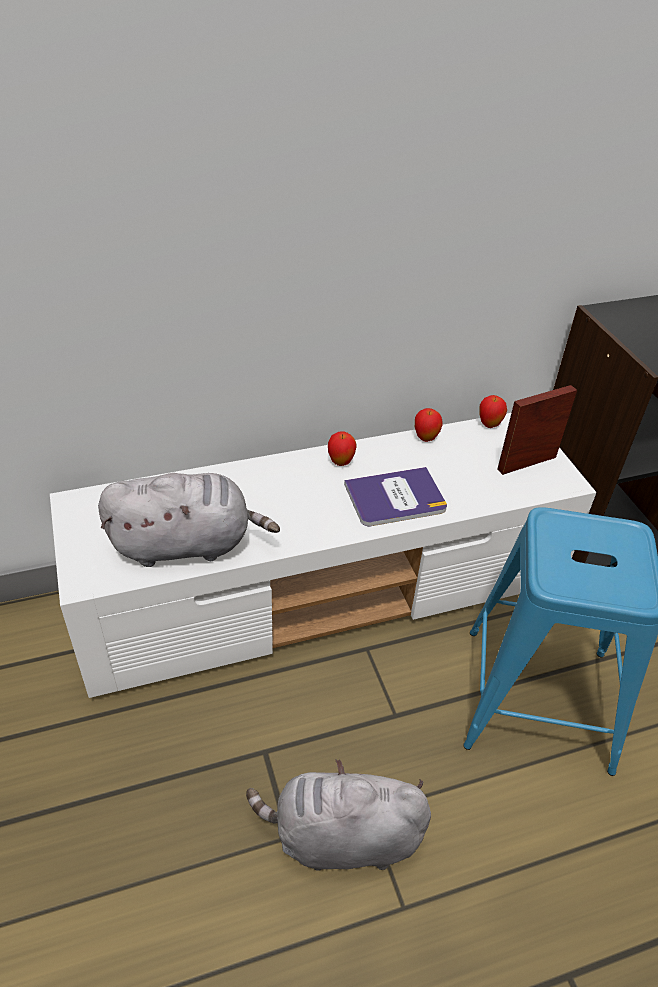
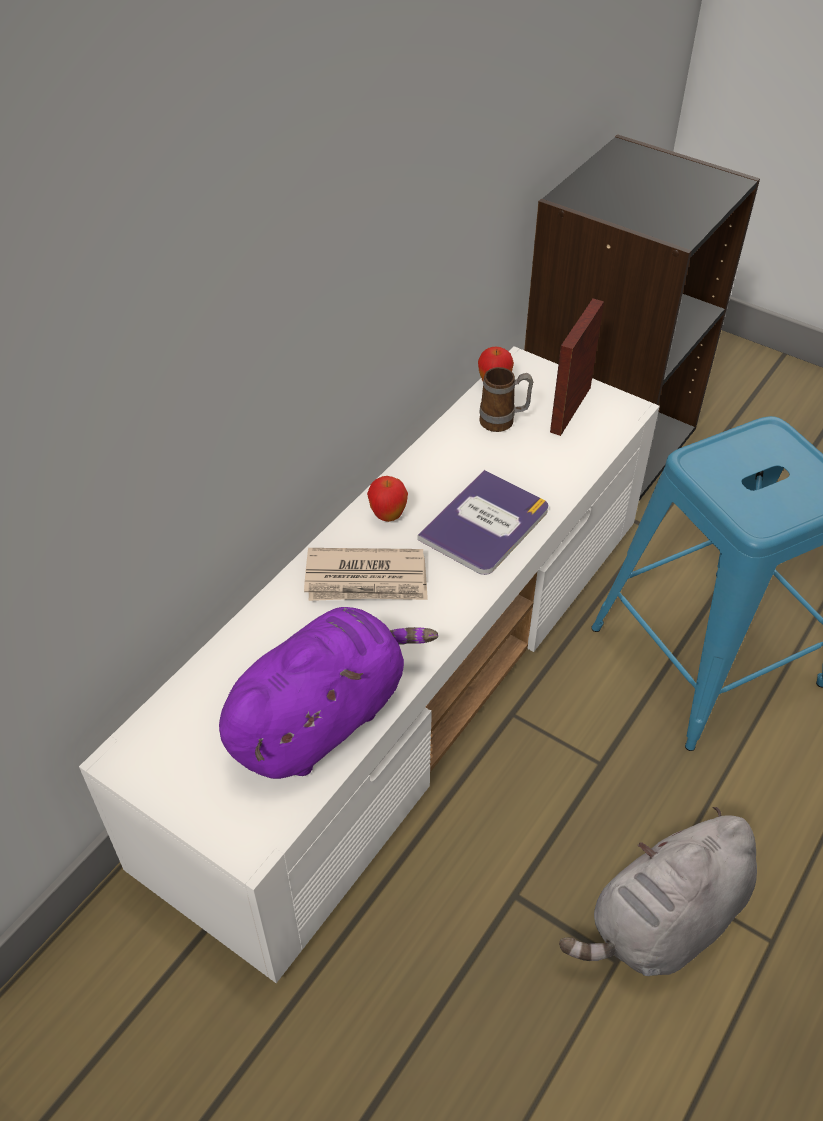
camera: 35 degrees left, 5 degrees up
(187, 544) = (322, 718): grey plush toy -> purple plush toy
(291, 489) = (367, 579): none -> newspaper
(425, 438) = (447, 436): apple -> none
(472, 448) = (504, 421): none -> mug

